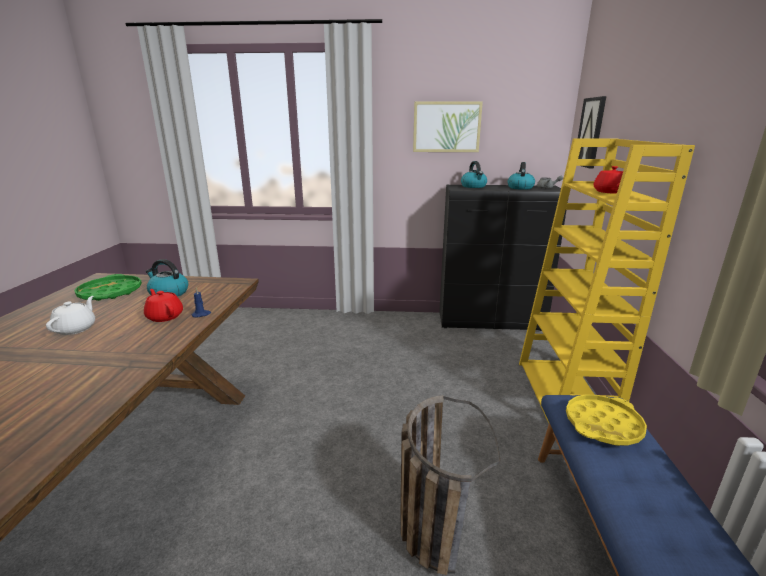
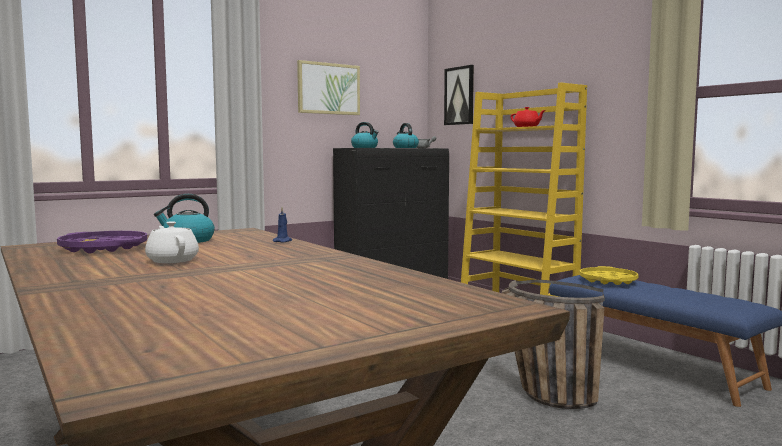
camera: 40 degrees left, 15 degrees down
(110, 293) = (104, 248): green tray -> purple tray
(165, 316) = (248, 246): red teapot -> none

